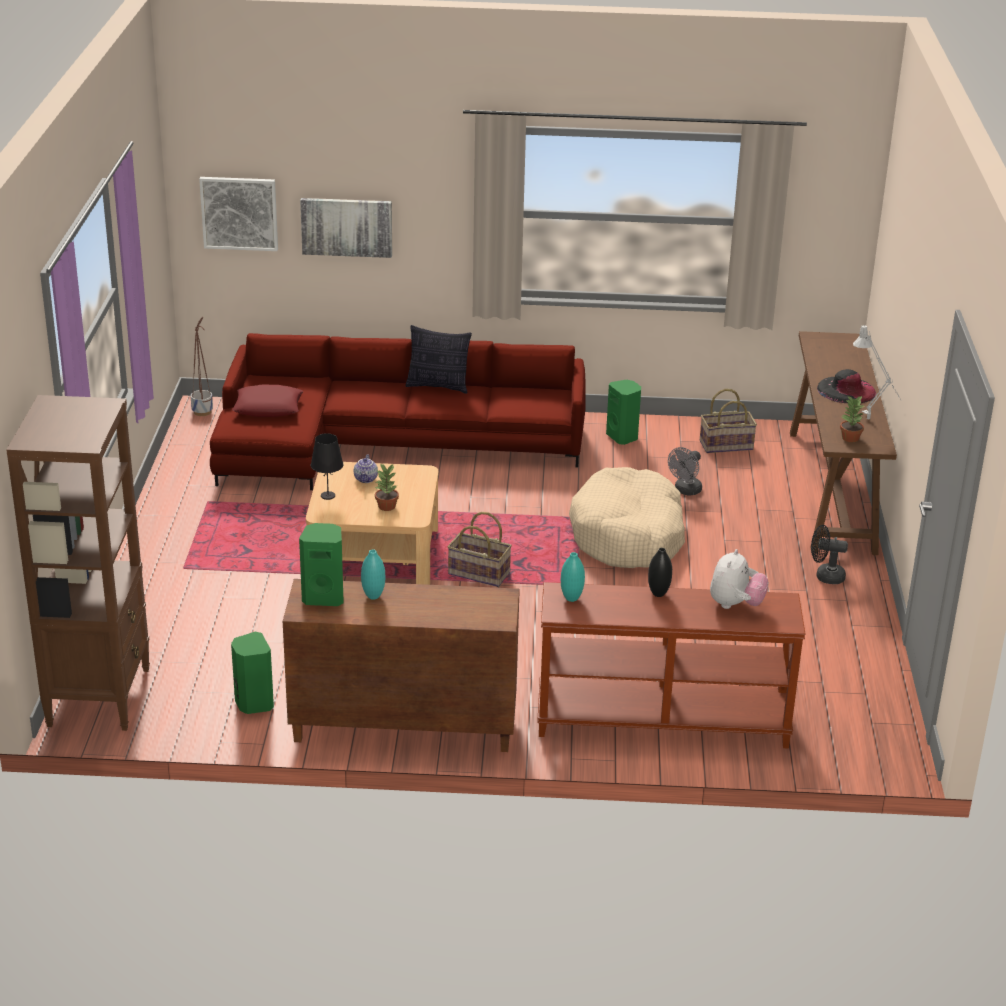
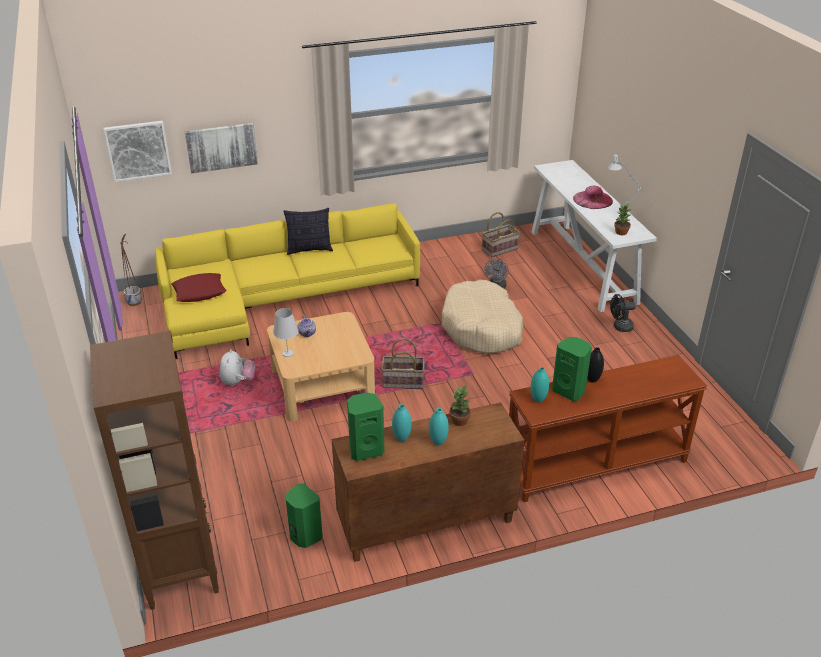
camera: 20 degrees left, 5 degrees up
(327, 496) = (287, 353): black table lamp -> white table lamp
(386, 444) = (280, 298): red sofa -> yellow sofa
(387, 507) = (336, 352): potted plant -> potted plant (460, 421)
(412, 609) = (438, 442): none -> turquoise vase
(623, 437) = (433, 258): green speaker -> green speaker (569, 391)
(735, 605) = (647, 375): plush toy -> plush toy (238, 382)
(831, 491) = (582, 266): brown console table -> white console table
(846, 390) = (592, 199): black hat -> pink hat

